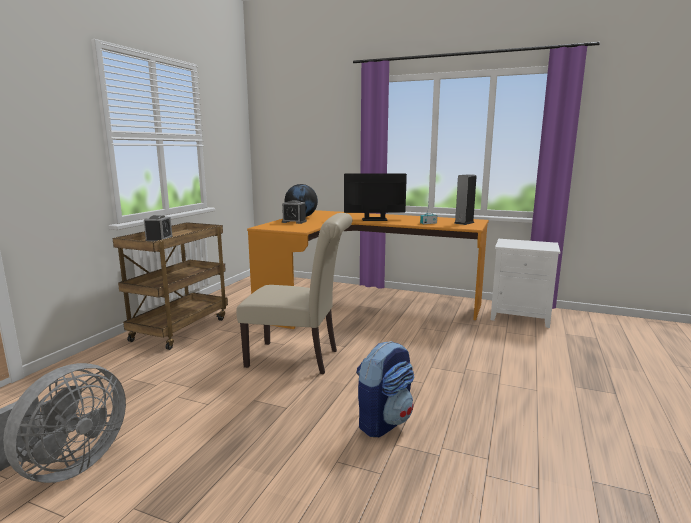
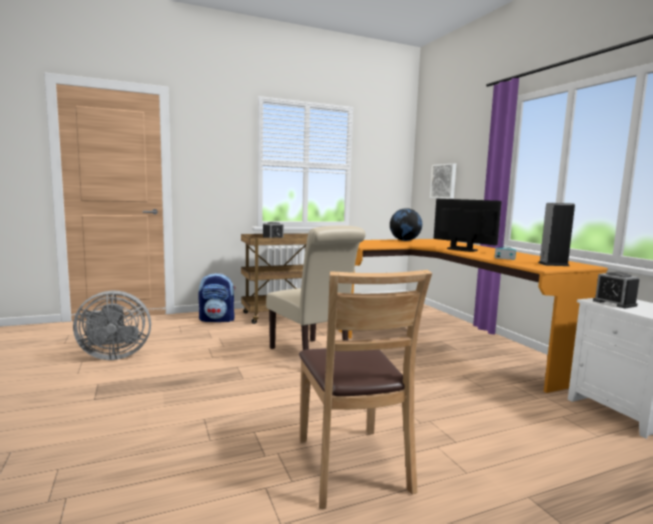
camera: 45 degrees right, 5 degrees down
(294, 222) = (383, 242): alarm clock -> alarm clock (614, 303)
(299, 152) = (444, 181): none -> picture
(384, 421) = (278, 416): backpack -> backpack (217, 319)
(491, 424) = (351, 465): none -> brown chair

